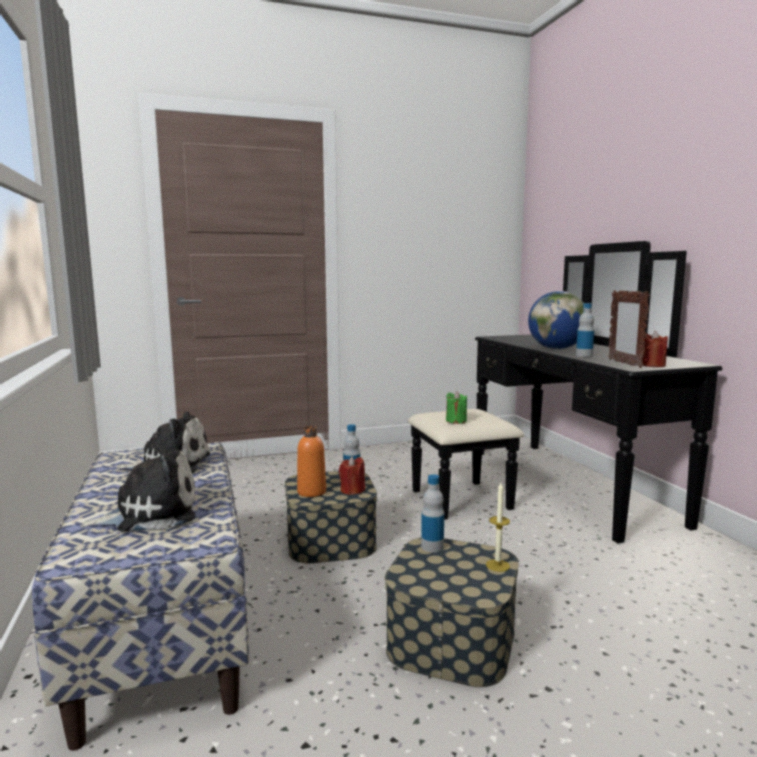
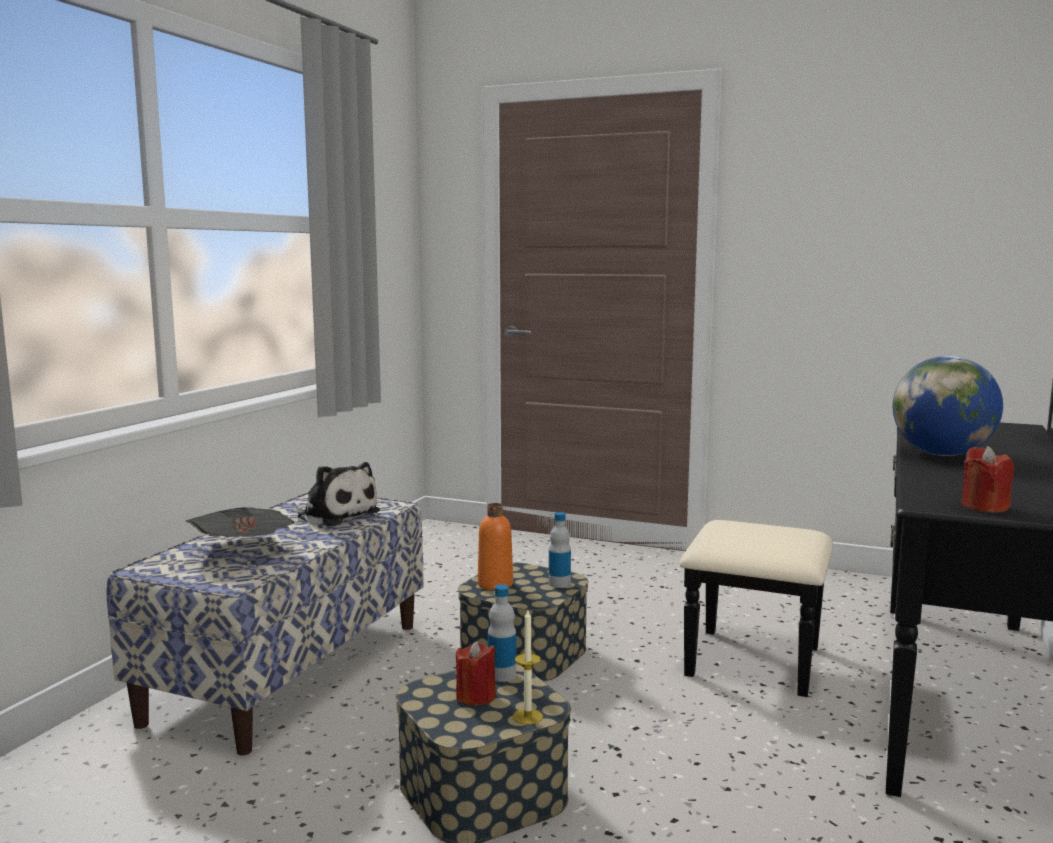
camera: 40 degrees right, 0 degrees up
(151, 513) = (245, 551): plush toy -> newspaper
(352, 490) = (537, 595): red candle -> red candle (476, 696)
(456, 421) = (732, 539): green candle -> none
(584, 356) = (935, 473): bottle -> none
(624, 363) = (946, 495): picture frame -> none

